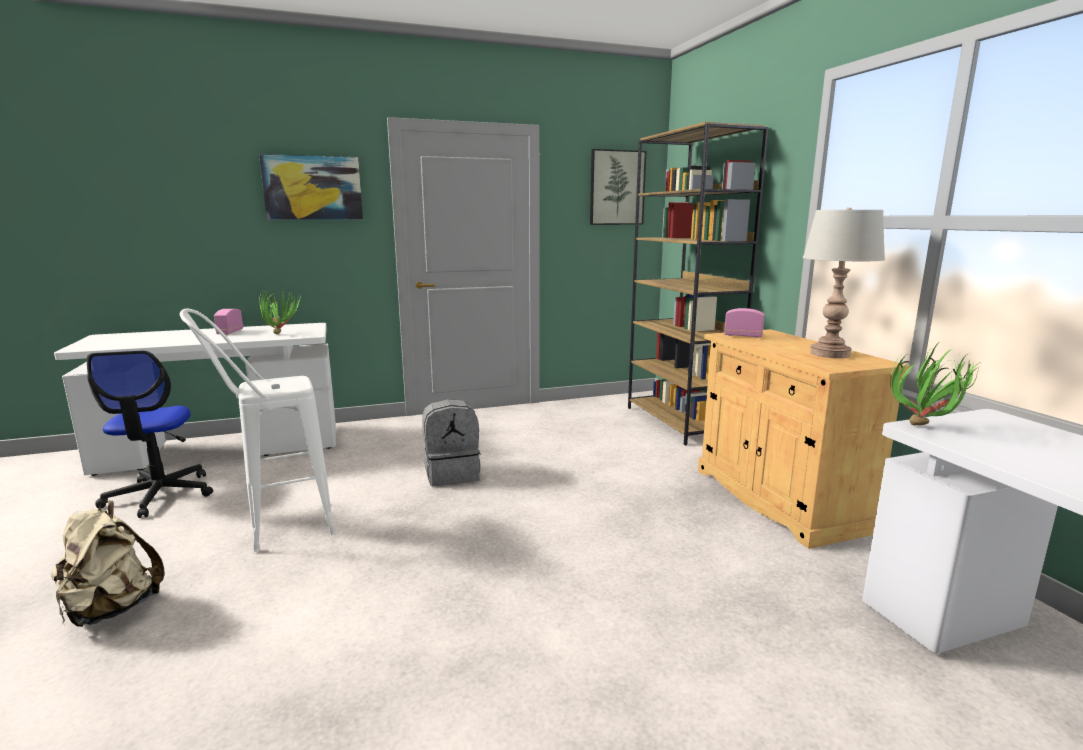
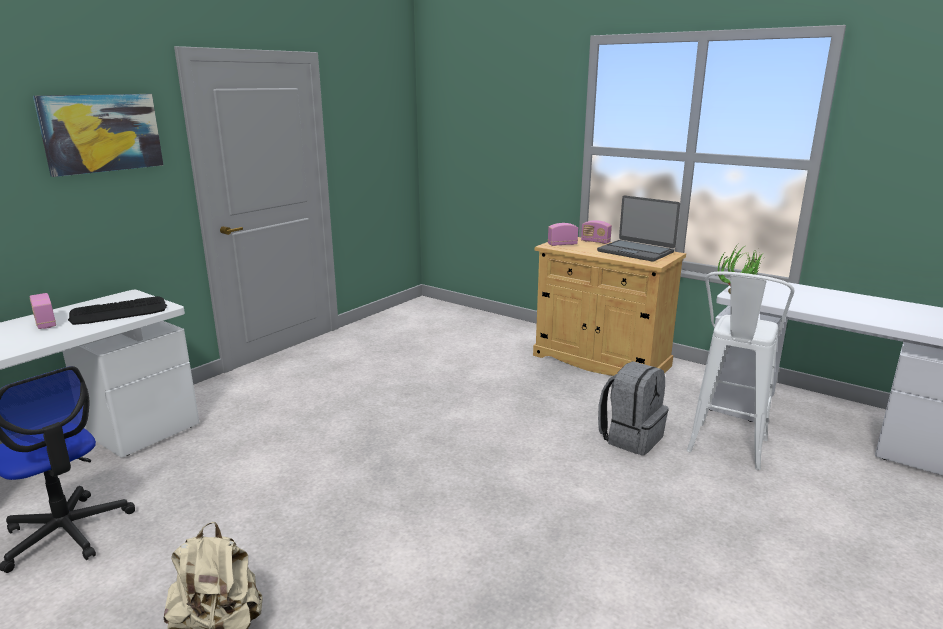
camera: 35 degrees left, 5 degrees up
(275, 529) = (265, 511): white stool -> white stool (725, 452)
(281, 333) = (119, 312): potted plant -> keyboard
(452, 474) = (356, 413): grey backpack -> grey backpack (630, 437)
(617, 188) = (382, 111): picture -> none
(680, 422) = (475, 319): brown bookcase -> none
(794, 339) = (595, 242): none -> radio
(830, 354) = (636, 251): grey table lamp -> laptop

